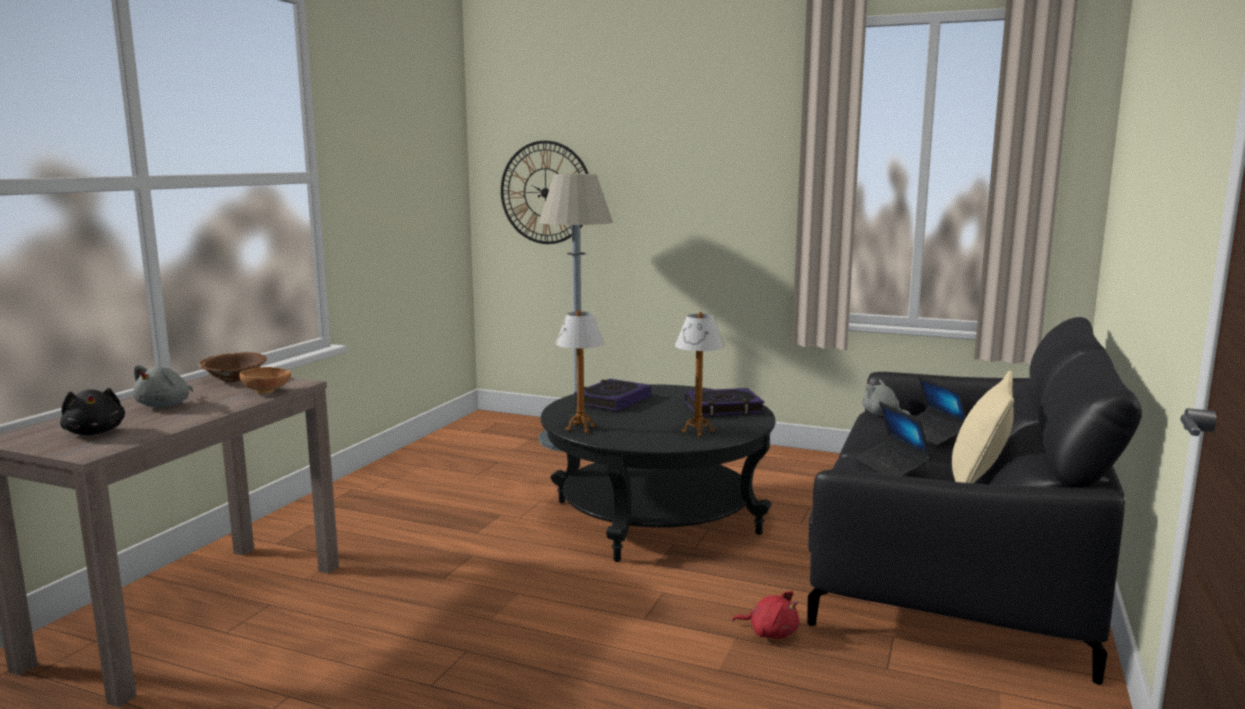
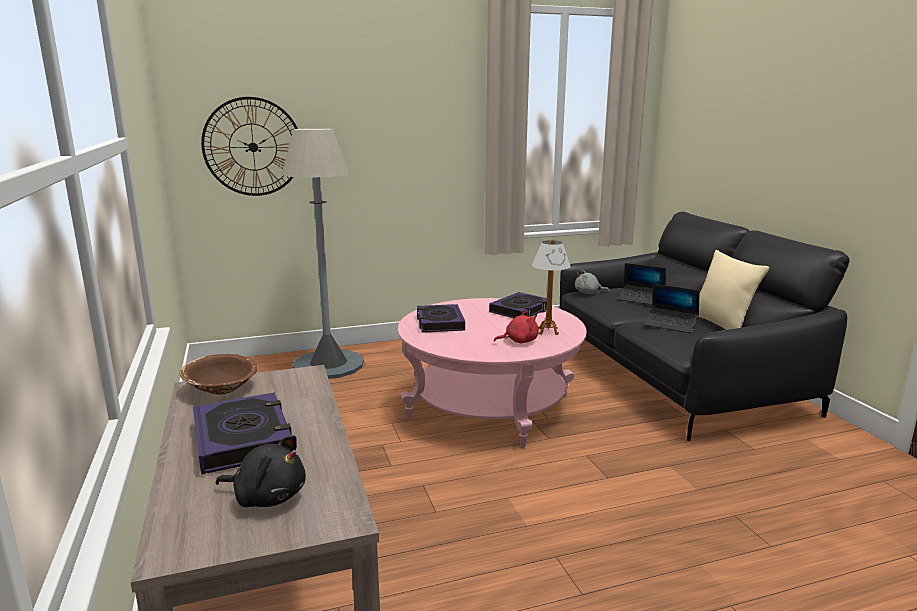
camera: 40 degrees left, 5 degrees up
(166, 405) = (243, 439): grey plush toy -> book
(268, 392) = (305, 391): brown bowl -> none
(581, 428) = (474, 350): table lamp -> none
(656, 518) = (490, 406): black coffee table -> pink coffee table
(770, 632) = (678, 454): red plush toy -> red plush toy (519, 341)

